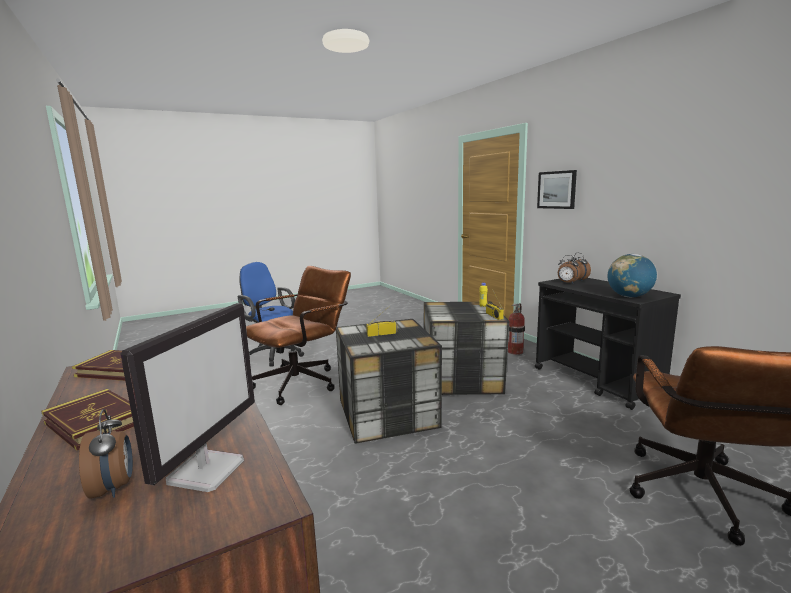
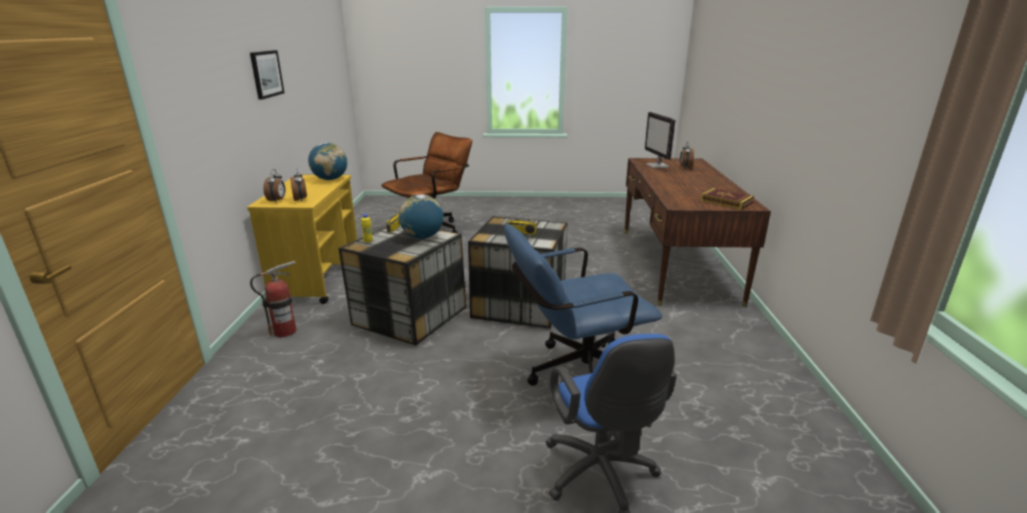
camera: 150 degrees left, 10 degrees up
(94, 423) = (711, 181): book -> none
(207, 470) = (657, 166): monitor -> monitor turned 60 degrees counterclockwise
(303, 382) = (575, 375): brown office chair -> blue office chair
(452, 313) = (422, 237): none -> globe
(557, 190) = (191, 105): picture -> picture (266, 74)
(597, 381) = (318, 278): black cart -> yellow cart

